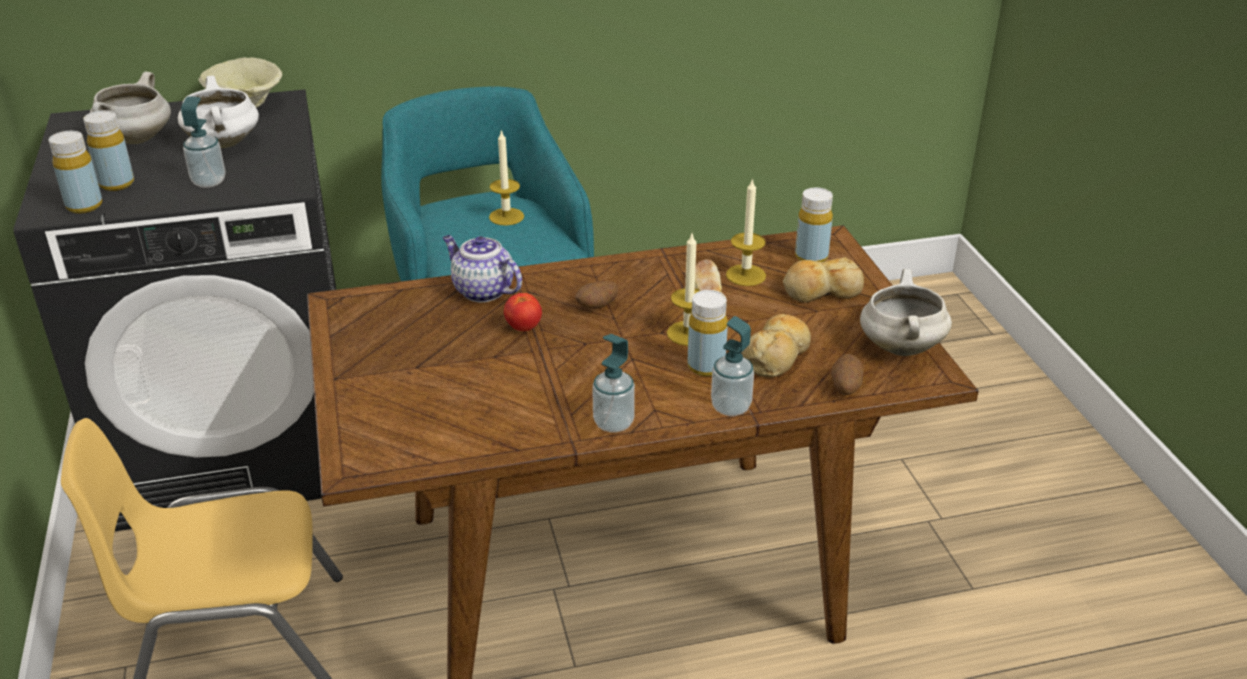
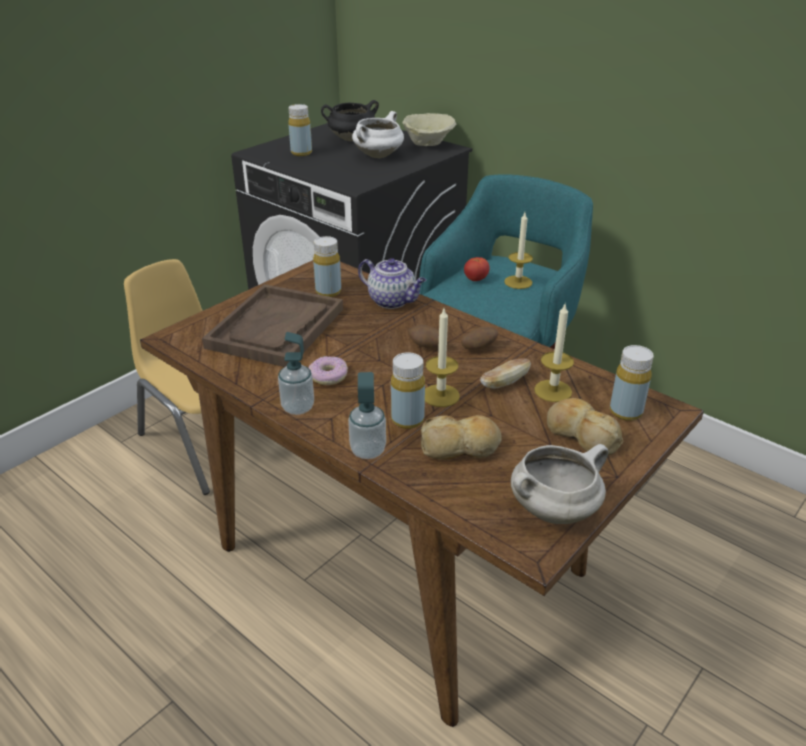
camera: 55 degrees right, 0 degrees up
(84, 206) = (271, 156): yellow bottle -> yellow bottle (328, 292)
(136, 140) = (351, 139): white cooking pot -> black cooking pot
(209, 182) = (333, 168): soap dispenser -> none
(436, 384) = (276, 328): none -> brown tray
(482, 291) = (393, 301): teapot -> teapot turned 120 degrees clockwise
(523, 327) = (370, 331): tomato -> tomato (476, 279)
(578, 384) = (328, 376): none -> donut
(845, 387) = (456, 499): potato -> potato (478, 348)

